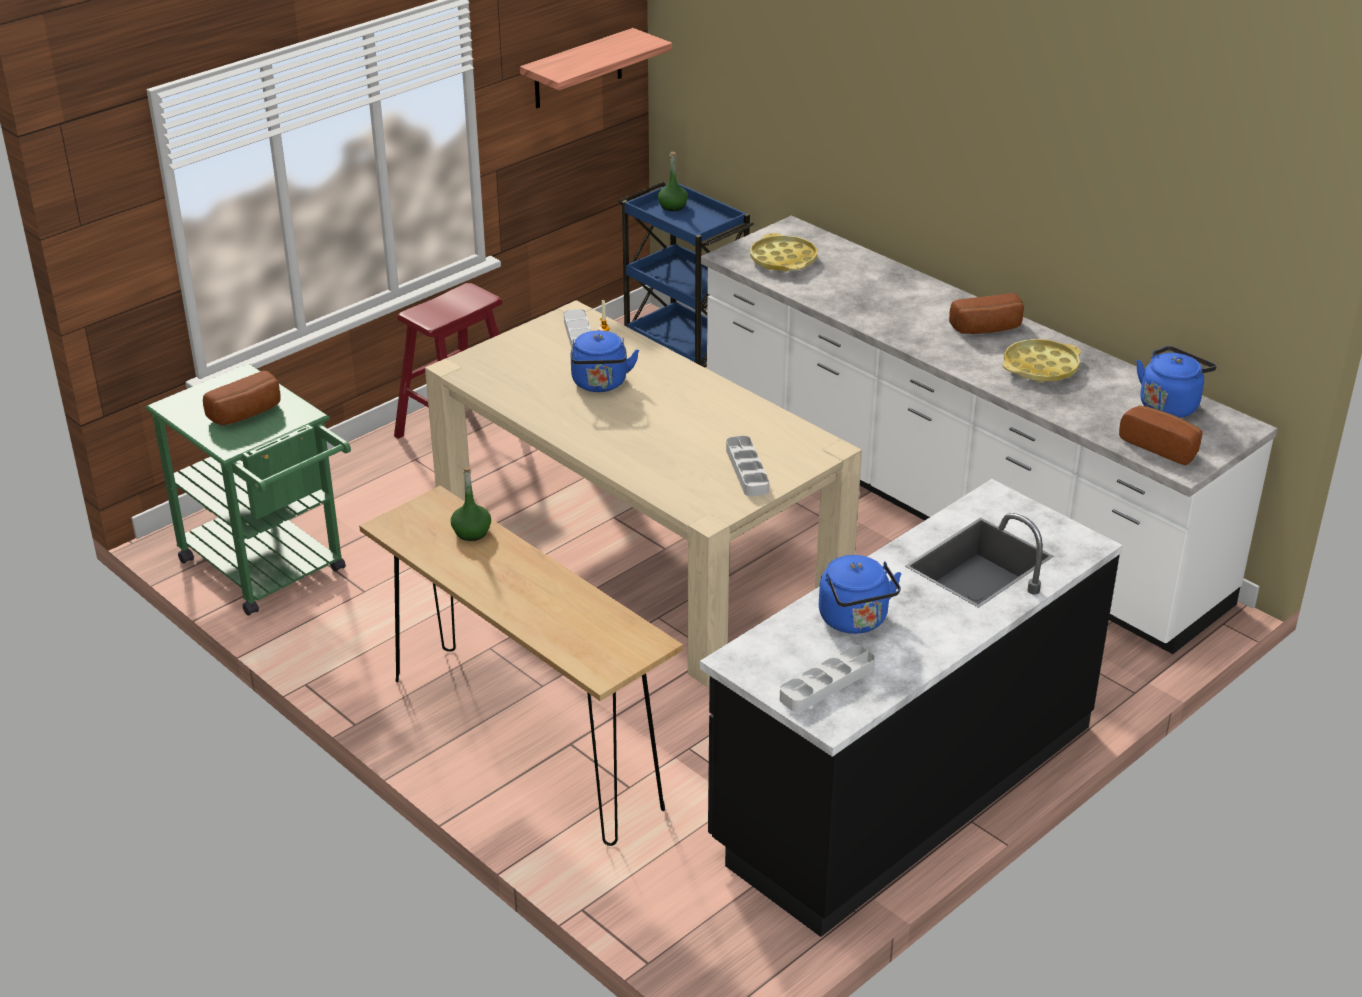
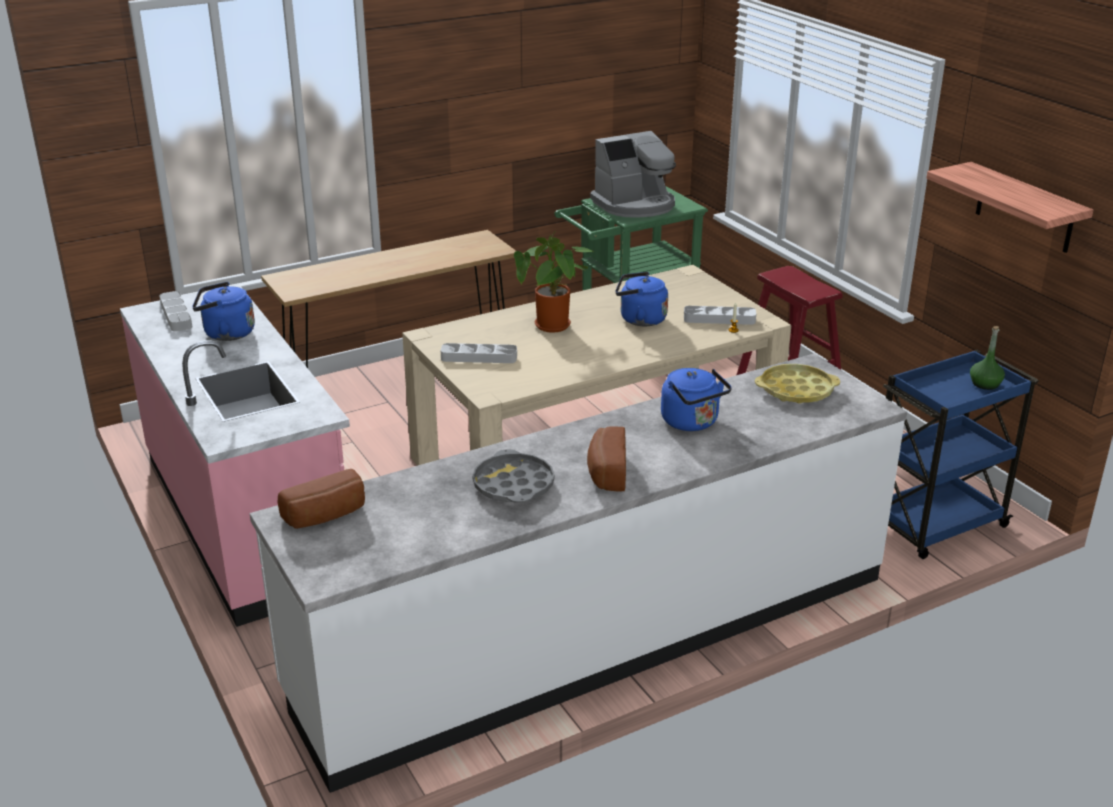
camera: 105 degrees right, 5 degrees down
(248, 414) = (635, 205): bread -> coffee machine
(471, 532) = (455, 256): green bottle -> none
(646, 434) = (554, 327): none -> potted plant
(902, 785) = (248, 518): black counter -> pink counter
(1040, 367) = (513, 485): yellow tray -> grey tray
(1170, 405) = (394, 544): blue kettle -> blue kettle (692, 422)

